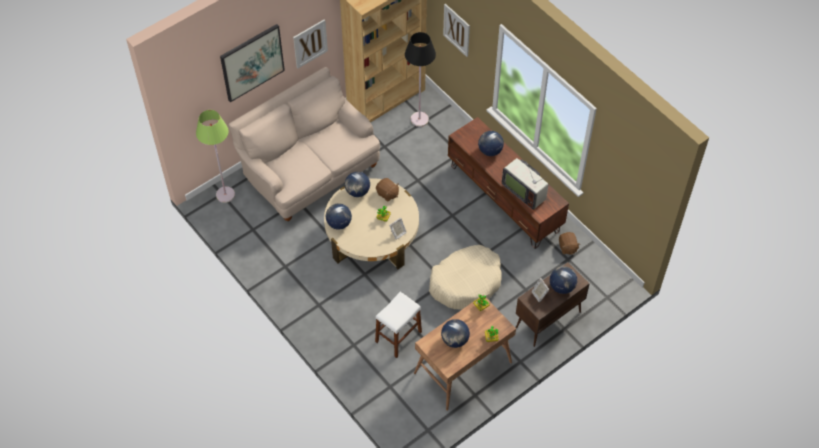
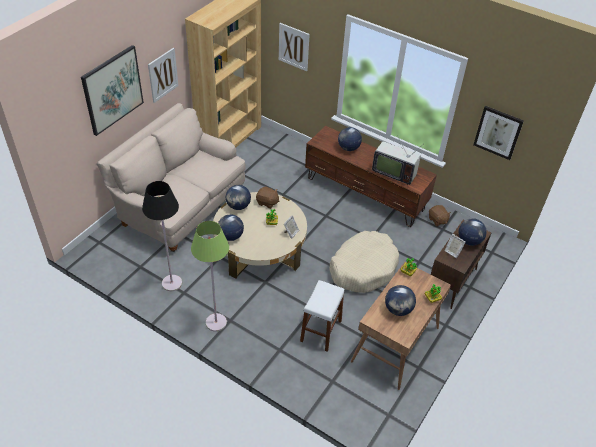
camera: 20 degrees left, 10 degrees down
(225, 194) = (103, 242): green floor lamp -> green floor lamp (216, 322)
(419, 119) = (265, 149): black floor lamp -> black floor lamp (172, 283)
(622, 184) = (498, 132): none -> picture

